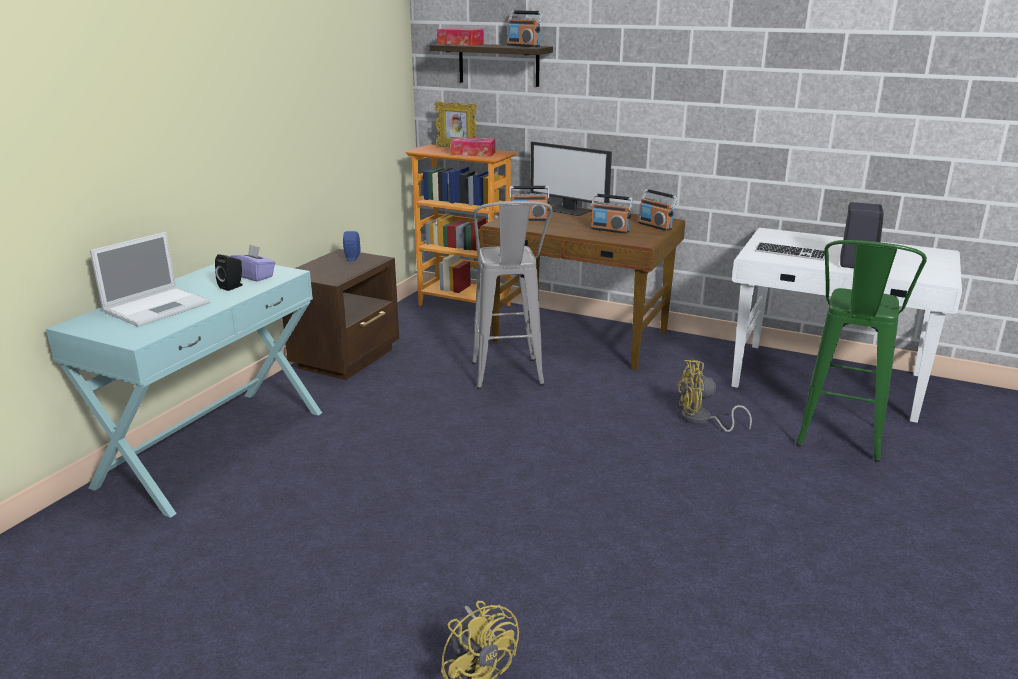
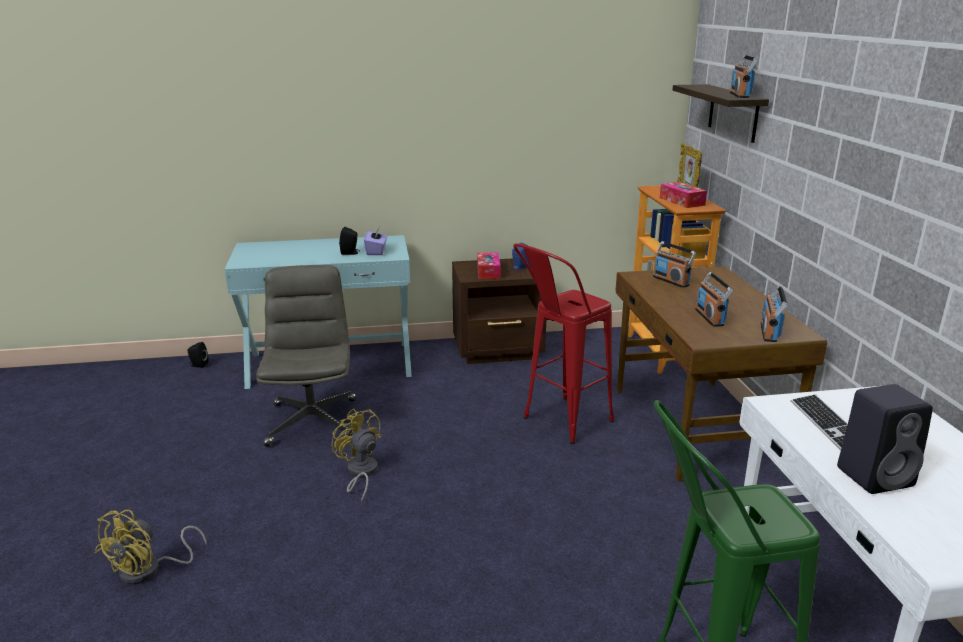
camera: 55 degrees right, 0 degrees up
(37, 538) = (198, 365): none -> black speaker
(158, 307) = (294, 250): laptop -> none
(321, 492) = (312, 421): none -> grey office chair
(460, 44) = (701, 87): tissue box -> tissue box (488, 272)
(508, 380) = (559, 424): grey stool -> red stool
(569, 210) = (734, 286): monitor -> none
(701, 420) = (627, 557): yellow fan -> yellow fan (360, 473)

